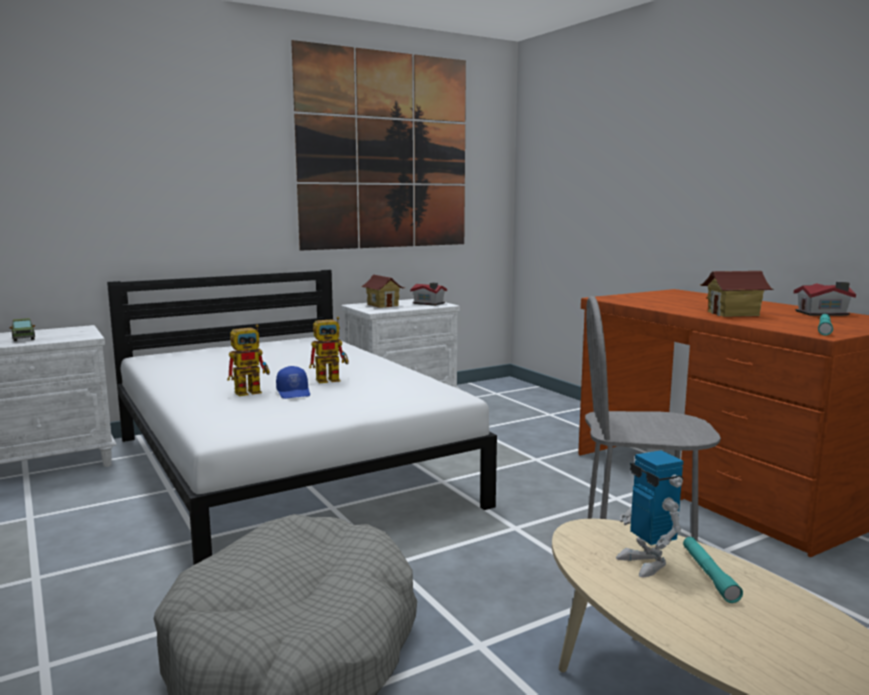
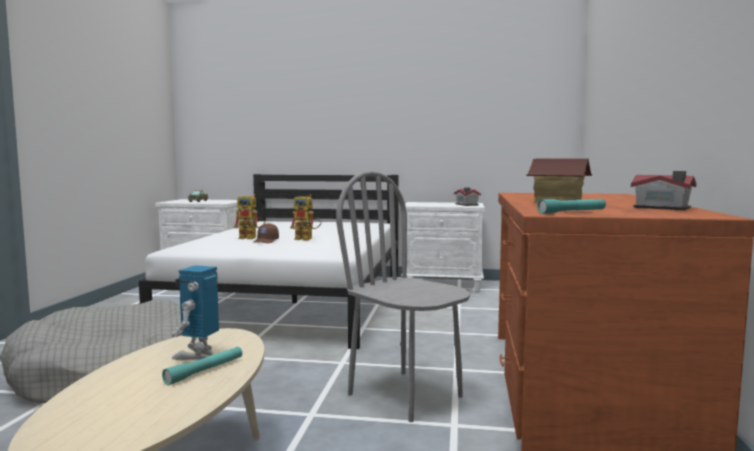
camera: 40 degrees right, 5 degrees down
(294, 393) = (266, 241): blue cap -> brown cap
(383, 305) = (430, 203): toy house -> none
(385, 151) = (451, 86): picture -> none

